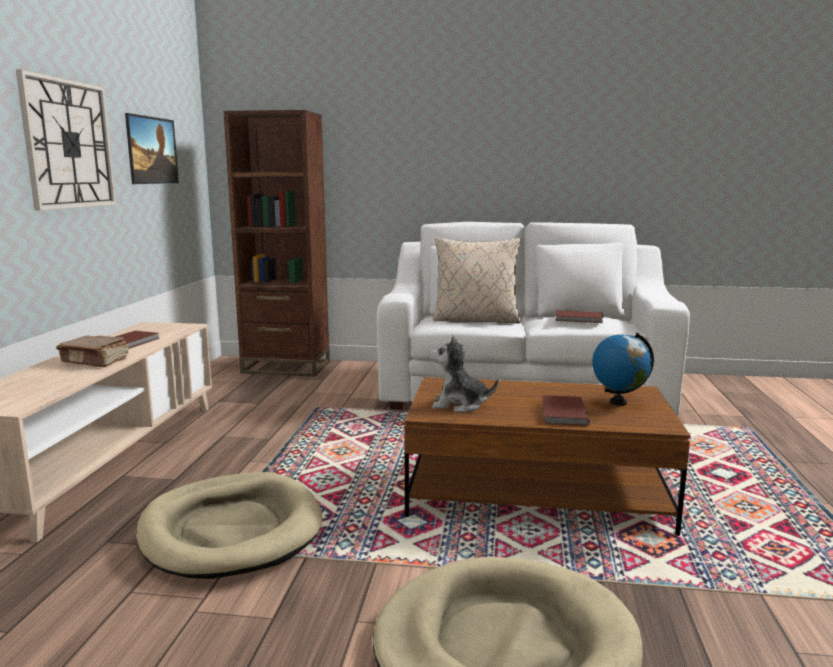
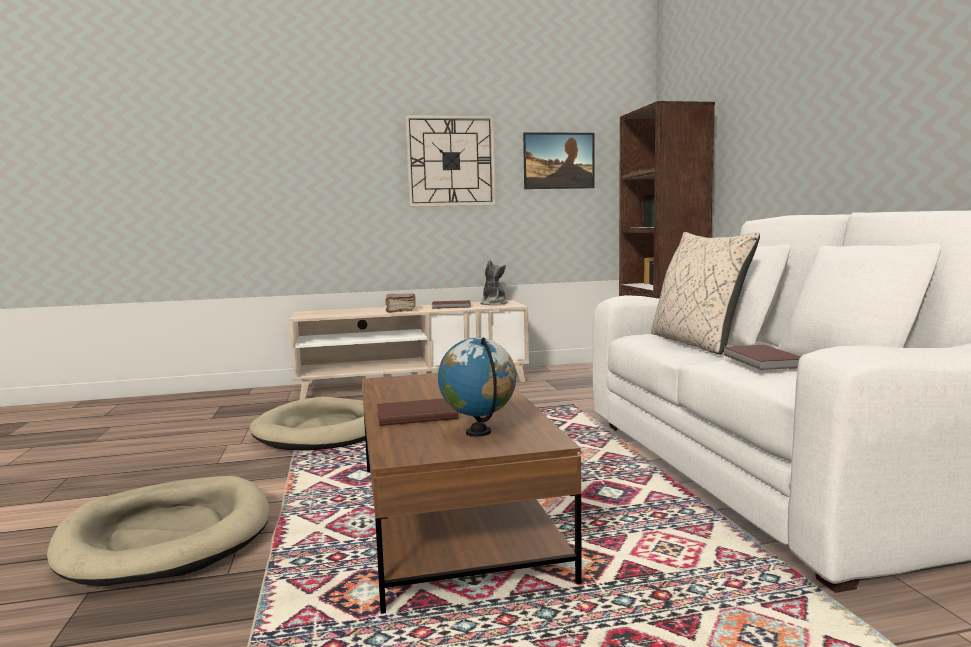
camera: 70 degrees right, 5 degrees down
(459, 405) = (414, 385): plush toy -> plush toy (493, 303)

